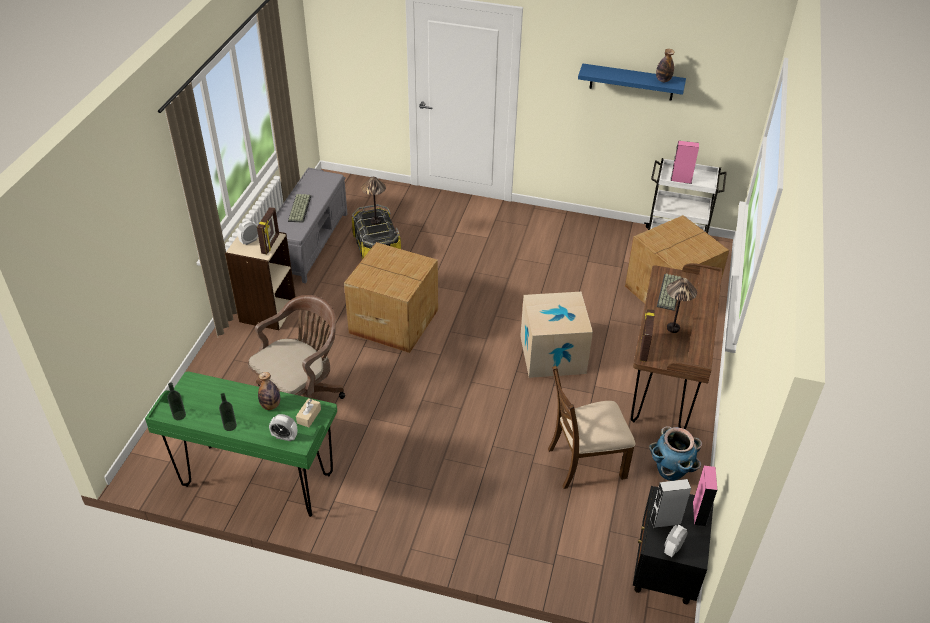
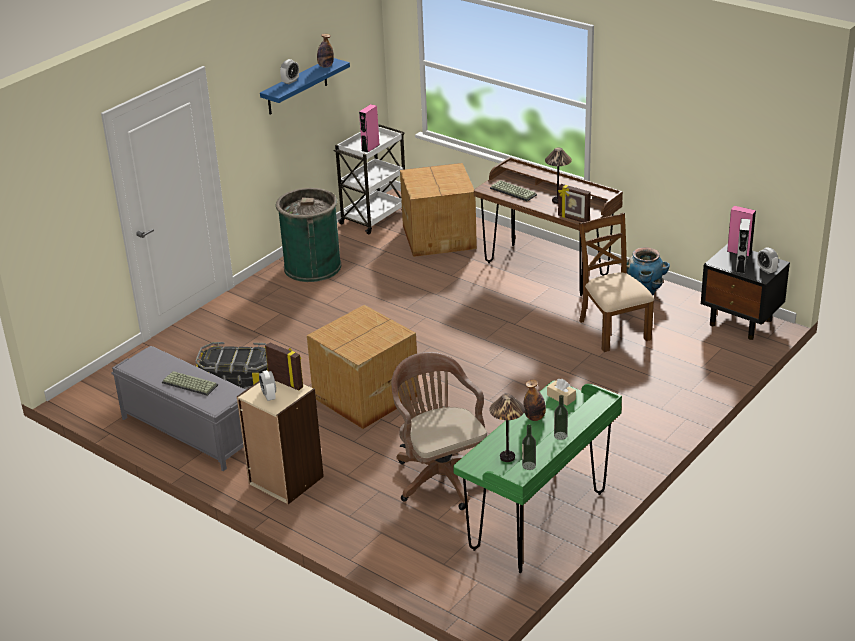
camera: 65 degrees left, 10 degrees down
(284, 437) = (591, 405): alarm clock -> alarm clock (290, 81)
(375, 221) = (228, 355): table lamp -> table lamp (507, 457)
(552, 354) = (476, 315): cardboard box -> none
(567, 233) = (312, 267): none -> green trash can
(585, 462) = (613, 330): brown chair -> brown chair turned 150 degrees clockwise

